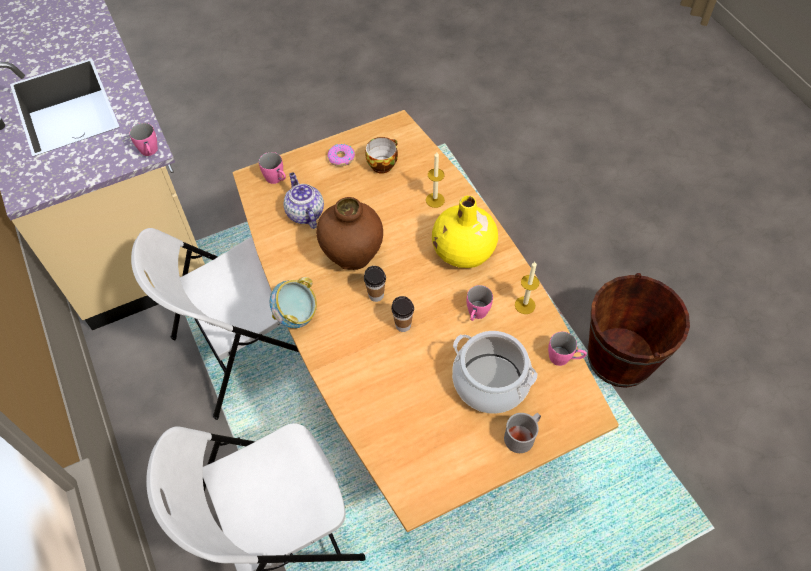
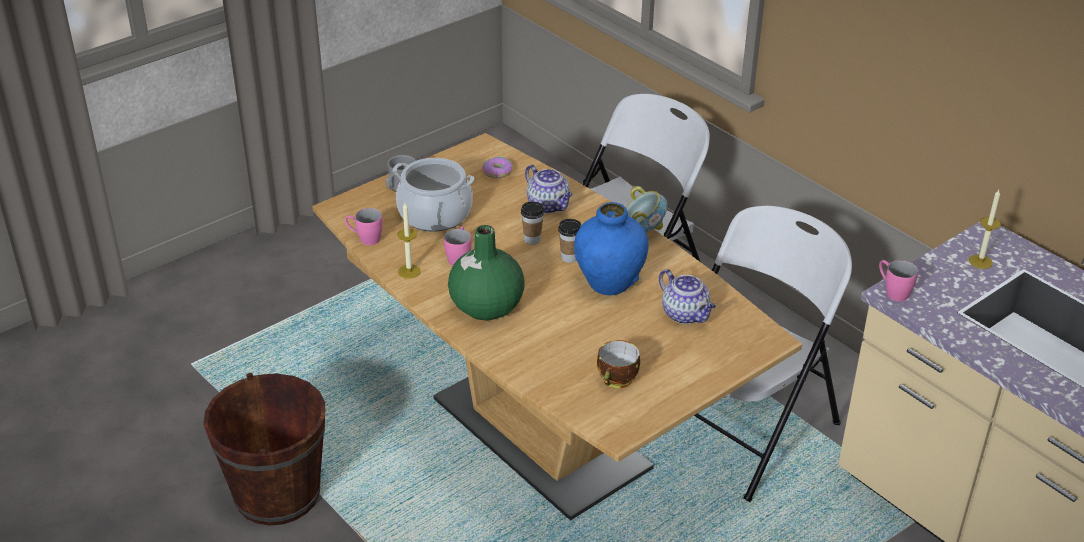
camera: 165 degrees right, 20 degrees down
(277, 179) = (741, 343): pink mug -> none
(341, 158) = (674, 378): donut -> donut (497, 171)
(353, 257) = (609, 284): brown vase -> blue vase
(372, 372) = (549, 205): none -> teapot
(435, 200) = (535, 350): candle -> candle (980, 261)
(463, 251) = (486, 306): yellow vase -> green vase

